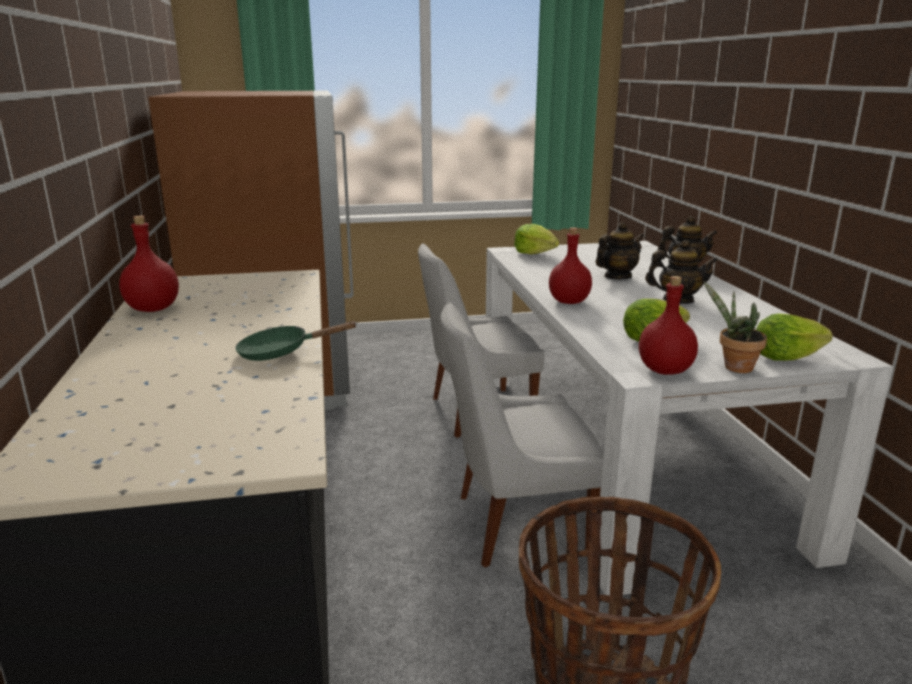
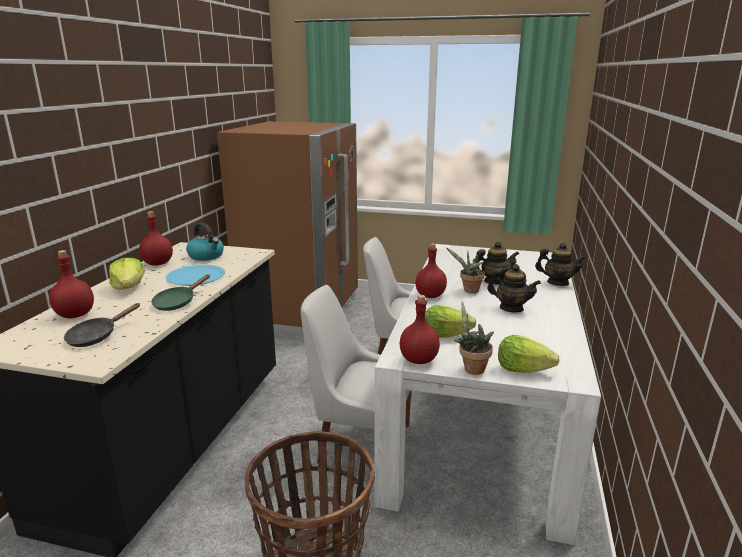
camera: 25 degrees right, 0 degrees up
(118, 400) = (75, 315): none -> red bottle
(215, 421) = (96, 336): none -> black frying pan
(224, 289) = (206, 256): none -> kettle
(252, 316) = (196, 276): none -> blue plate
(281, 352) = (177, 302): green frying pan -> green frying pan turned 75 degrees counterclockwise
(534, 253) = (461, 252): lettuce -> lettuce (129, 287)
(604, 290) = (469, 290): none -> potted plant

